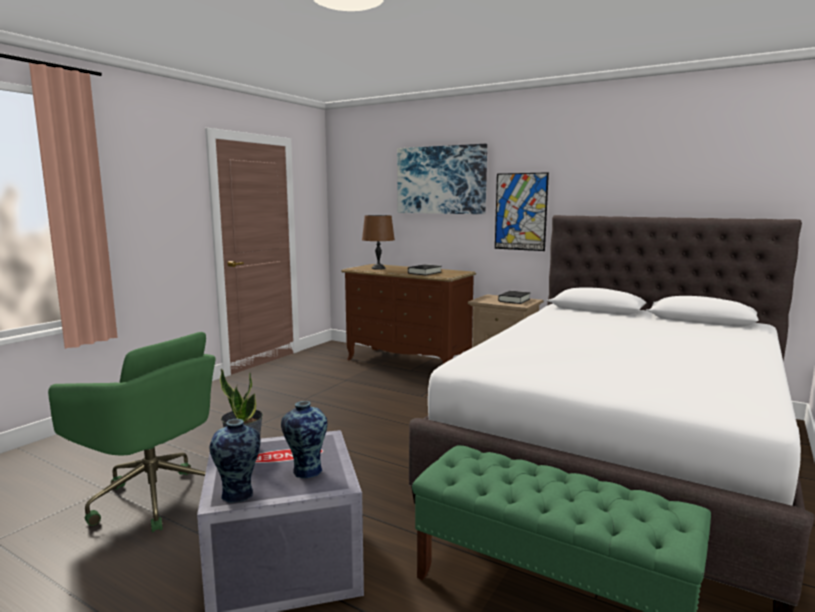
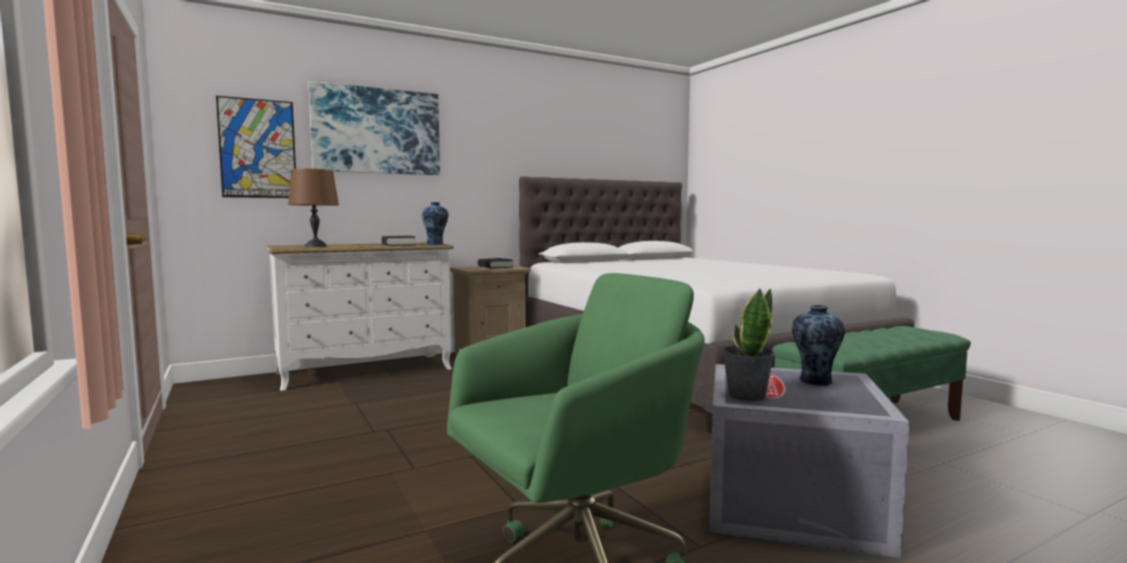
camera: 60 degrees left, 5 degrees down
(238, 495) = (865, 405): vase -> vase (436, 244)
(407, 362) = (365, 371): brown dresser -> white dresser
(520, 211) = (478, 173): picture -> picture (258, 148)

